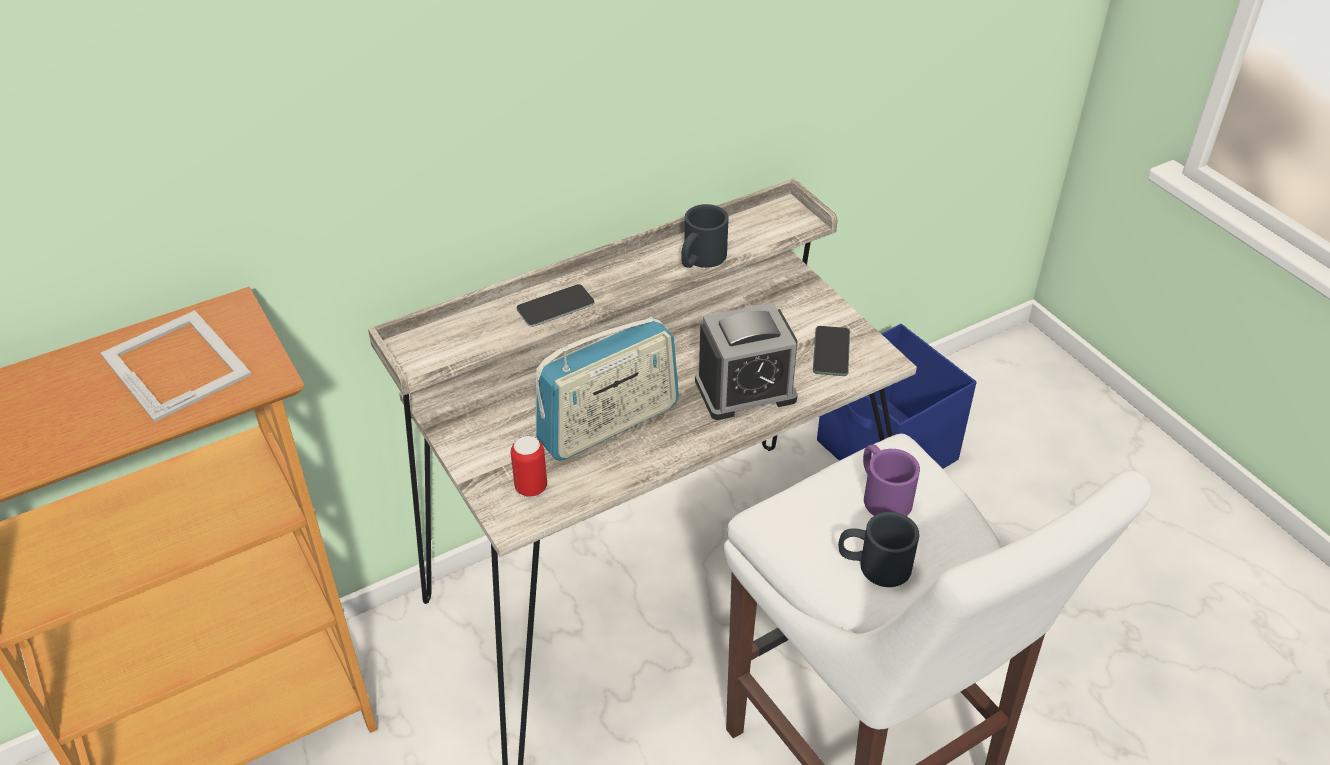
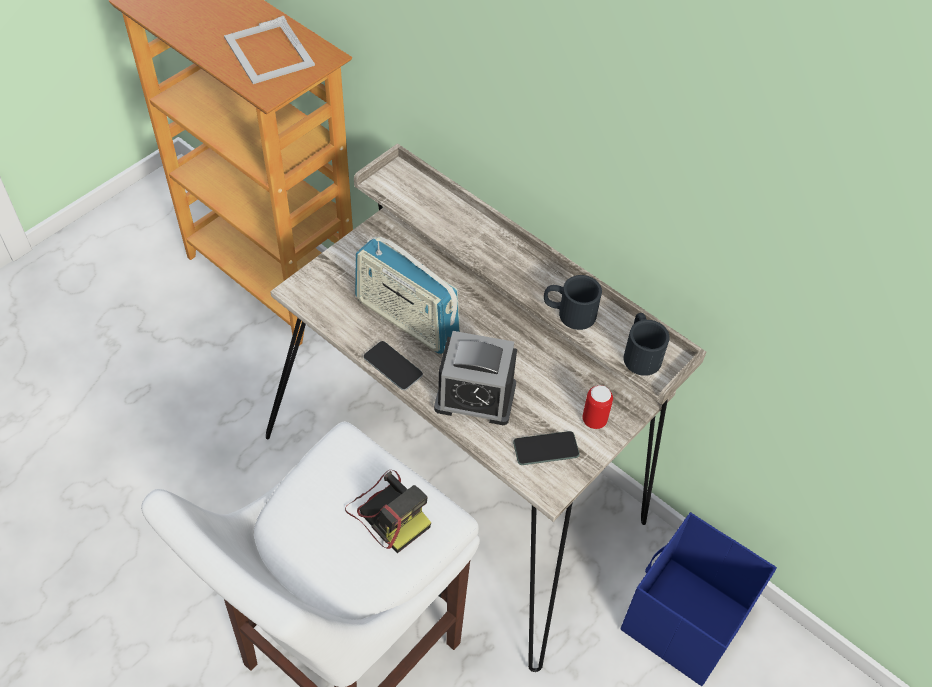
camera: 70 degrees right, 10 degrees up
(176, 363) = (268, 52): picture frame -> picture frame turned 120 degrees clockwise
(531, 487) = (329, 292): can -> can (594, 420)
(555, 306) = (472, 238): phone -> phone (393, 366)
(745, 390) = (475, 397): alarm clock -> alarm clock turned 45 degrees counterclockwise
(873, 565) = (312, 518): black mug -> black mug (640, 352)
(882, 494) = (389, 512): purple mug -> camera

